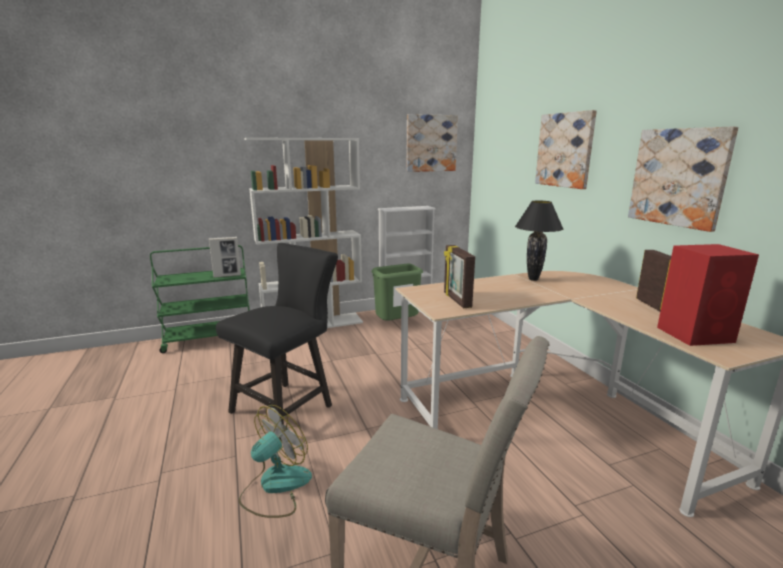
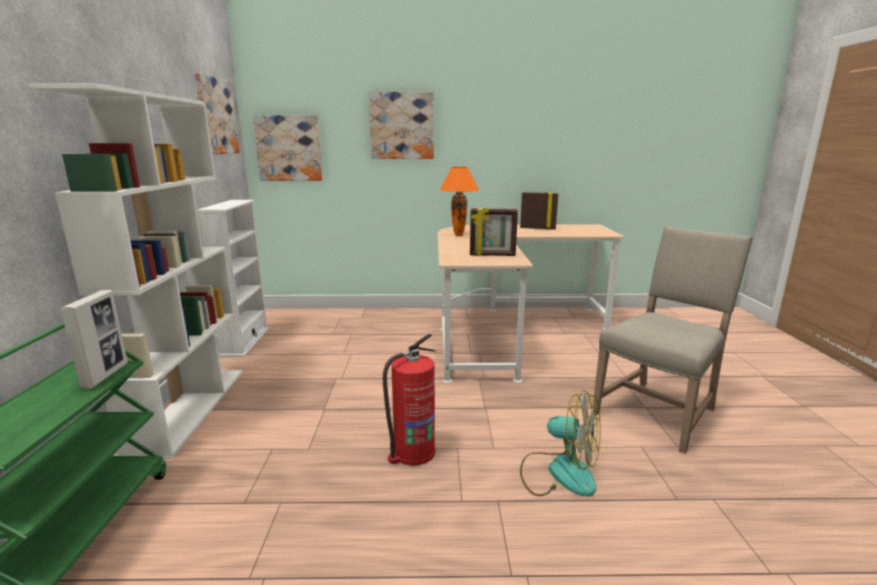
camera: 70 degrees left, 0 degrees up
(275, 486) = (559, 472): fan -> fan turned 150 degrees clockwise
(288, 406) = (412, 452): black chair -> fire extinguisher
(396, 326) = (282, 354): green trash can -> none
(533, 279) = (458, 235): black table lamp -> orange table lamp
(679, 177) = (513, 143): picture -> picture (289, 148)
(696, 334) = (582, 231): red speaker -> none

